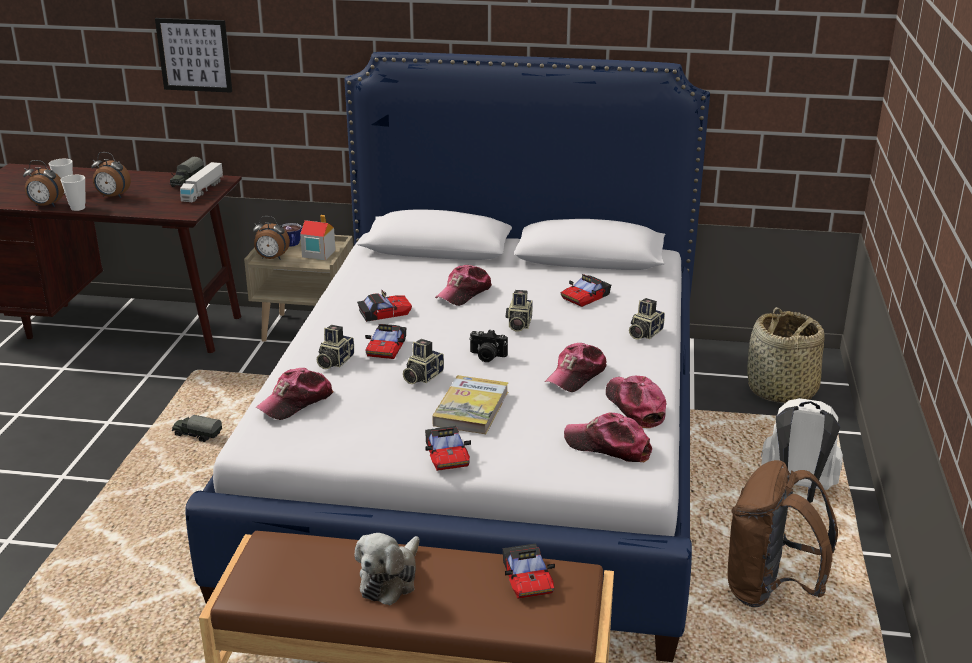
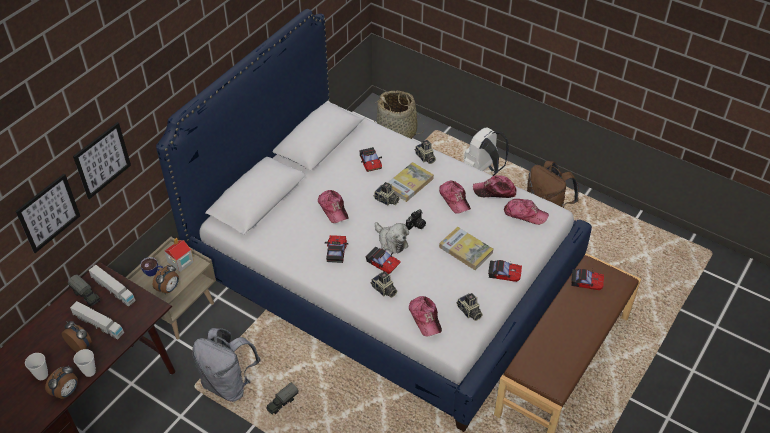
camera: 65 degrees left, 20 degrees up
(112, 197) = (81, 346): alarm clock -> alarm clock turned 90 degrees counterclockwise
(147, 196) = (98, 324): none -> toy truck
(210, 391) = (229, 384): none -> grey backpack
(280, 45) = (102, 160): none -> picture
(390, 579) = (568, 329): plush toy -> plush toy (391, 241)
(421, 376) = (424, 258): camera -> camera (469, 312)
(572, 333) = (409, 183): none -> book
(608, 446) = (525, 214): cap -> cap turned 120 degrees counterclockwise

